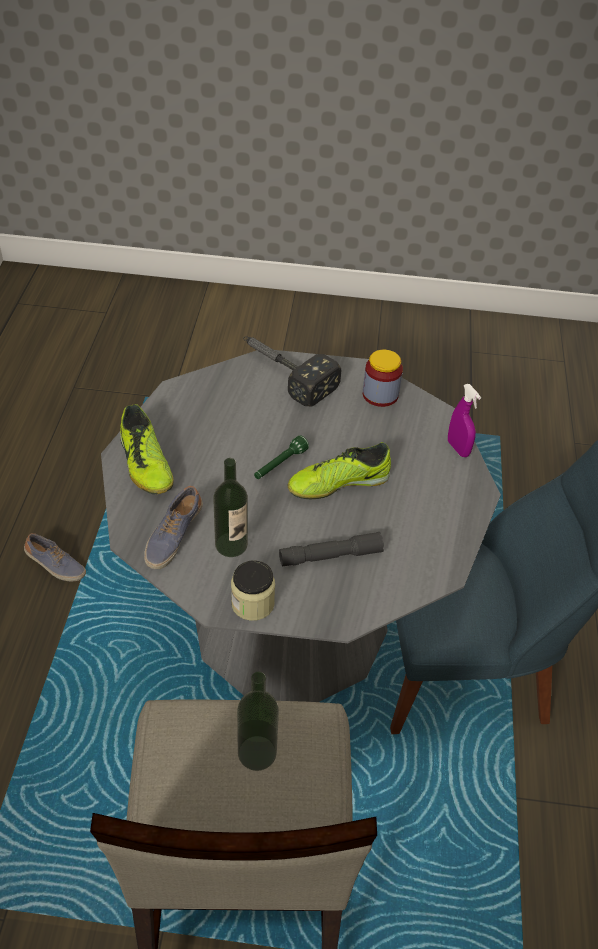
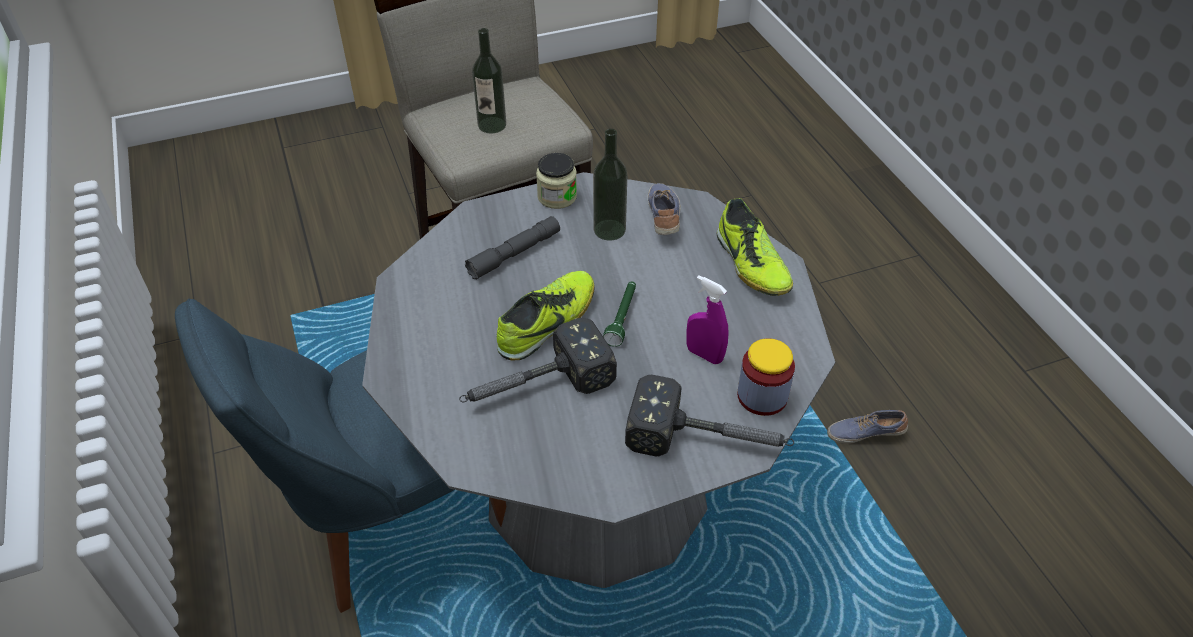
camera: 155 degrees right, 0 degrees up
(145, 464) = (751, 264): shoe -> shoe turned 150 degrees counterclockwise
(375, 444) = (533, 387): none -> hammer
(380, 395) = (566, 462): jar -> jar (762, 396)
(458, 448) = (431, 423): purple spray bottle -> purple spray bottle (704, 355)

